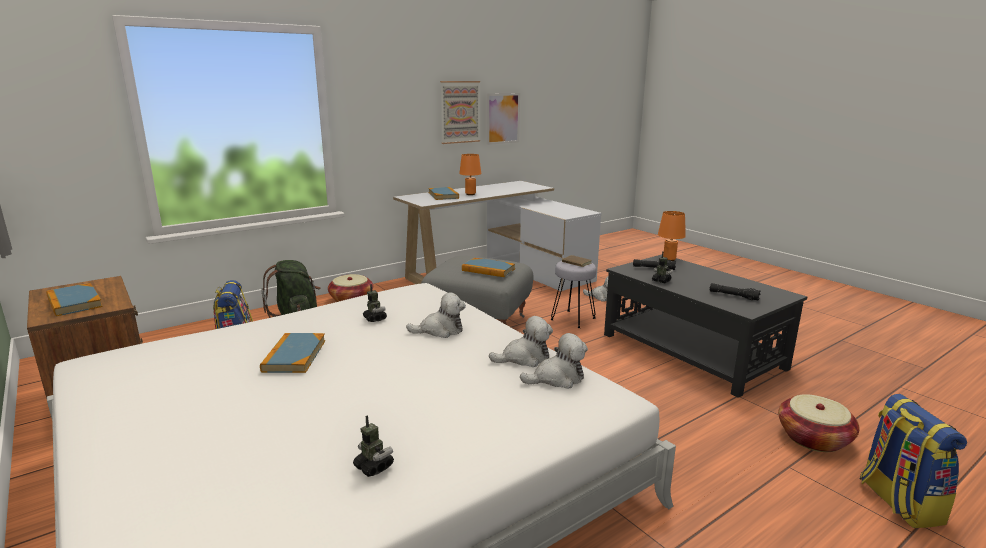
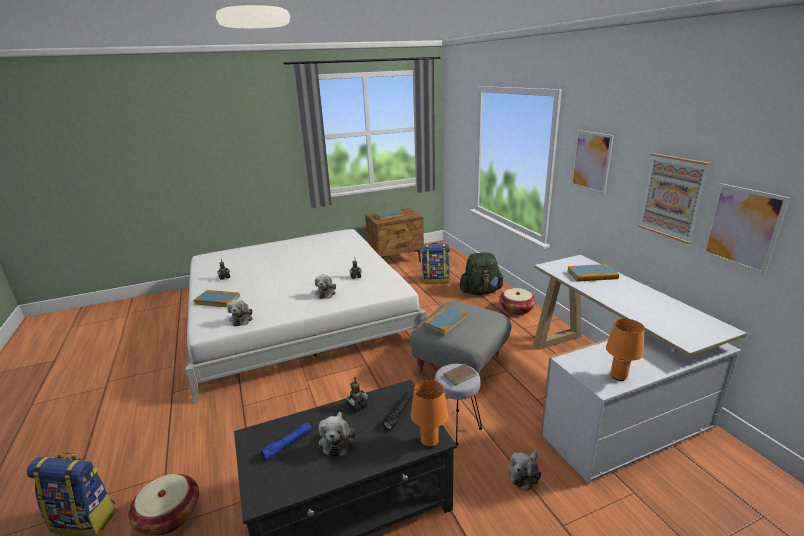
camera: 105 degrees right, 5 degrees up
(294, 356) = (322, 261): book -> book (217, 300)
(380, 100) = (591, 161): none -> picture
(470, 194) = (605, 288): orange table lamp -> orange table lamp (618, 376)
(524, 358) = (271, 313): plush toy -> plush toy (337, 440)
(733, 296) = (287, 445): black flashlight -> blue flashlight

